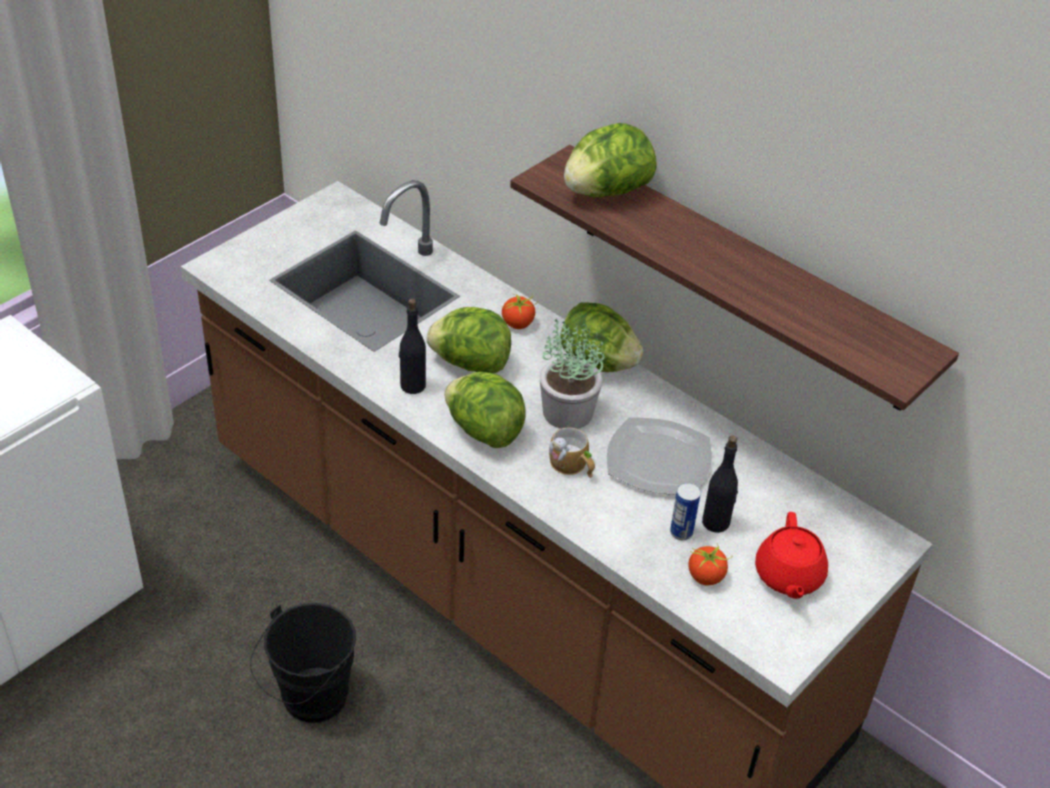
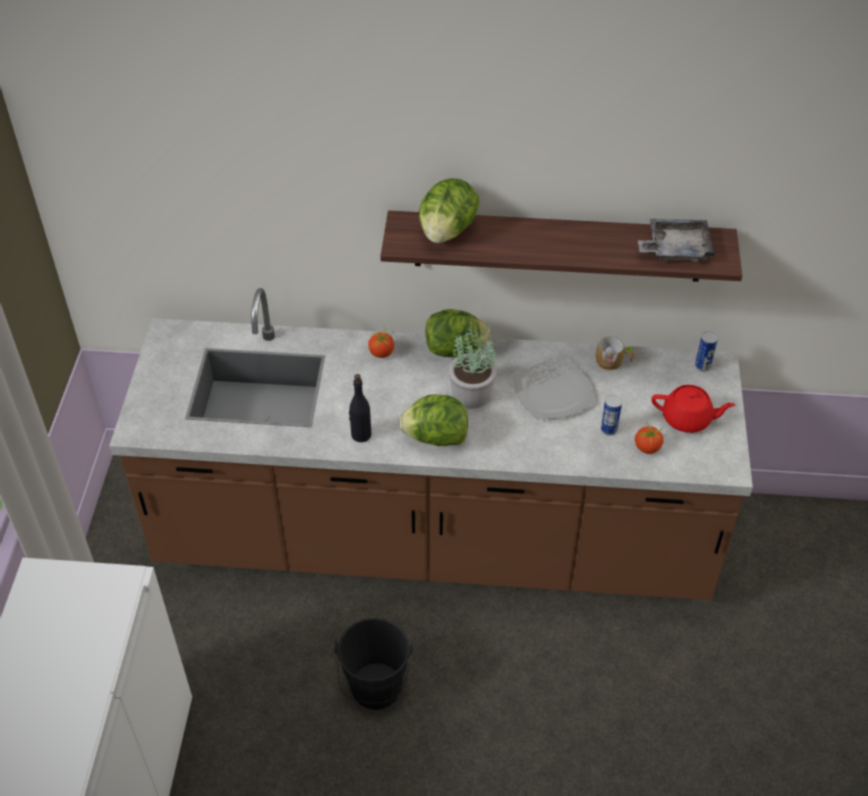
camera: 35 degrees left, 5 degrees up
(470, 363) = (381, 398): lettuce -> none
(572, 466) = (510, 427): mug -> mug (614, 362)
(716, 522) = (621, 411): black bottle -> none
(788, 576) = (687, 419): red teapot -> red teapot turned 45 degrees counterclockwise
(853, 334) = (676, 249): none -> grey tray
(870, 533) = (702, 366): none -> can

